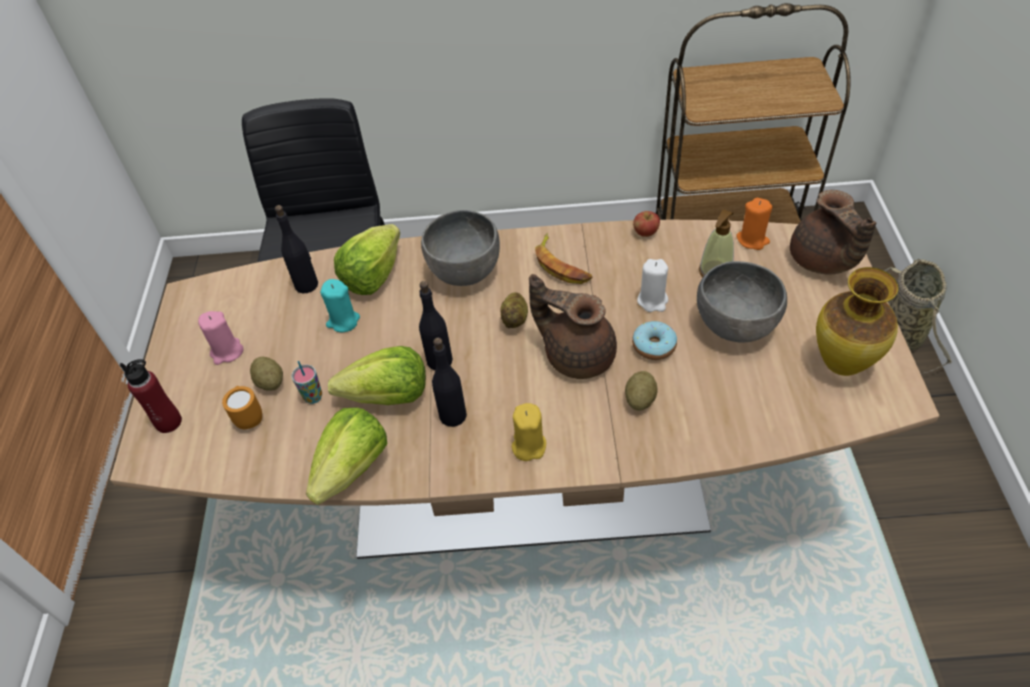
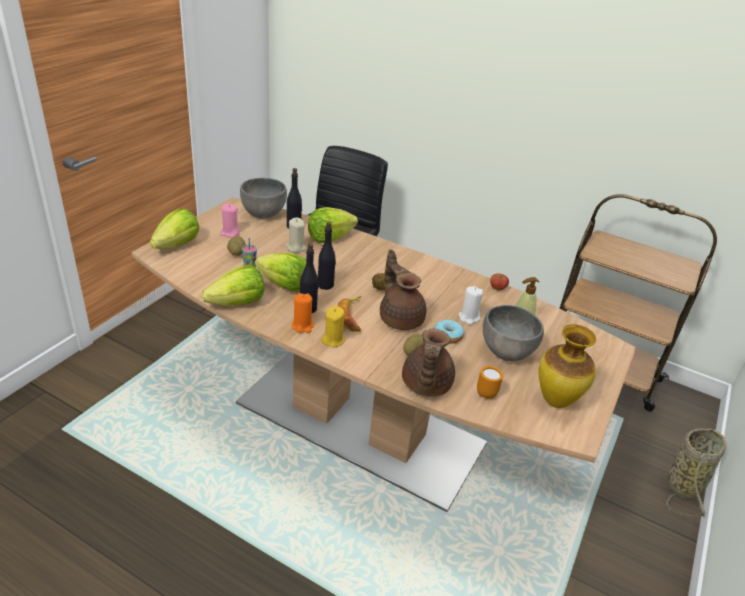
camera: 25 degrees right, 15 degrees down
(169, 422) = (177, 245): red bottle -> lettuce
(249, 418) = (213, 261): orange mug -> orange mug (486, 392)
(343, 321) = (295, 247): turquoise candle -> beige candle
(464, 273) = (377, 258): grey bowl -> grey bowl (263, 214)
(561, 265) = (433, 279): banana -> banana (352, 317)
(752, 240) = (561, 321): orange candle -> orange candle (303, 326)
(822, 261) = (596, 351): brown teapot -> brown teapot (425, 385)

